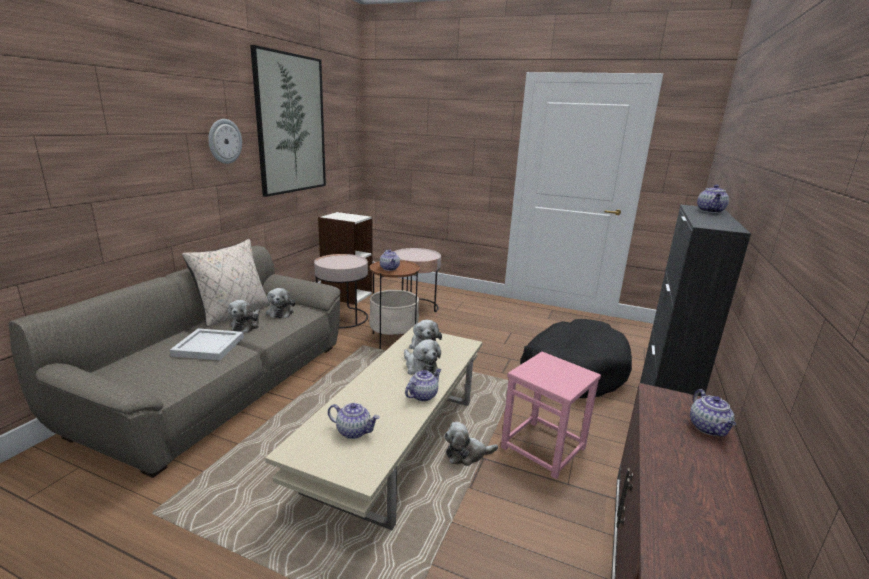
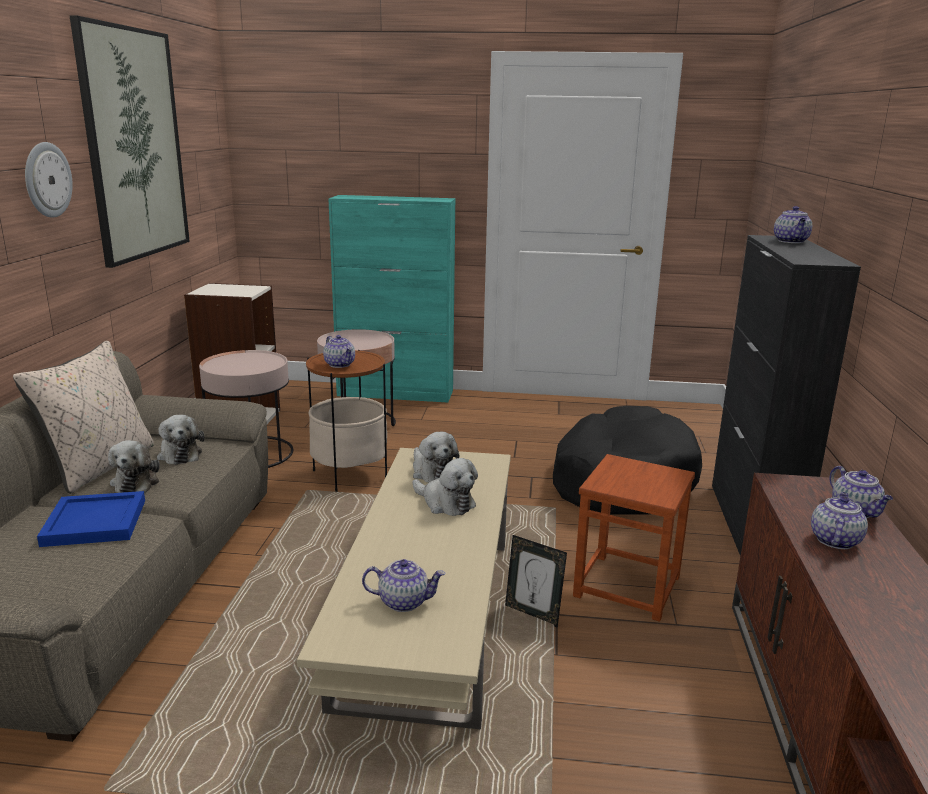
camera: 15 degrees left, 0 degrees up
(208, 346) = (94, 522): white tray -> blue tray
(423, 395) = (471, 538): teapot -> teapot (834, 540)
(447, 291) = (396, 393): none -> turquoise cabinet
(466, 455) = (533, 614): plush toy -> picture frame
(543, 447) = (627, 586): pink stool -> brown stool

